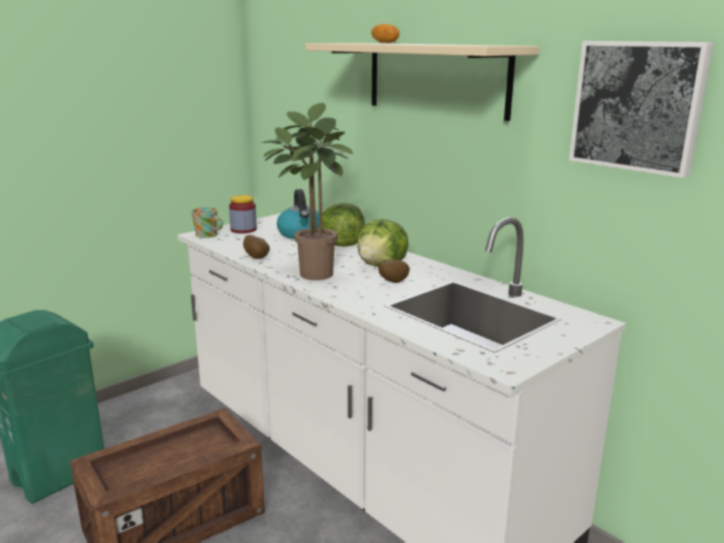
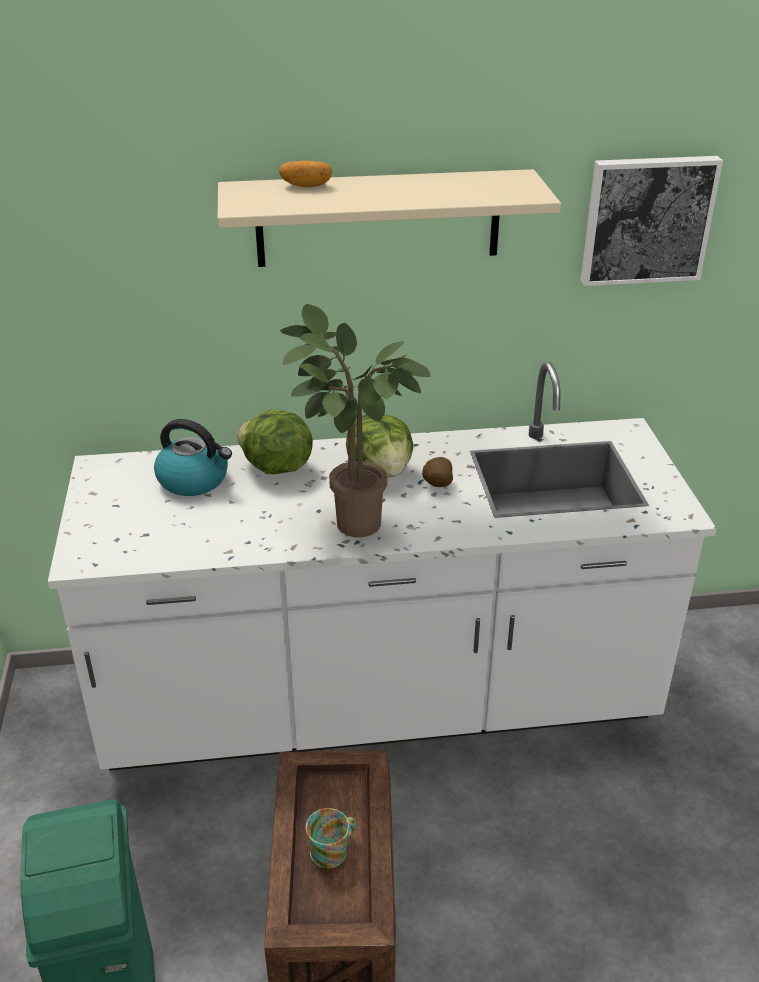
camera: 55 degrees left, 15 degrees up
(209, 235) = (95, 554): mug -> mug (333, 850)
(243, 230) = (111, 517): jar -> none
(257, 257) = (246, 545): potato -> none

